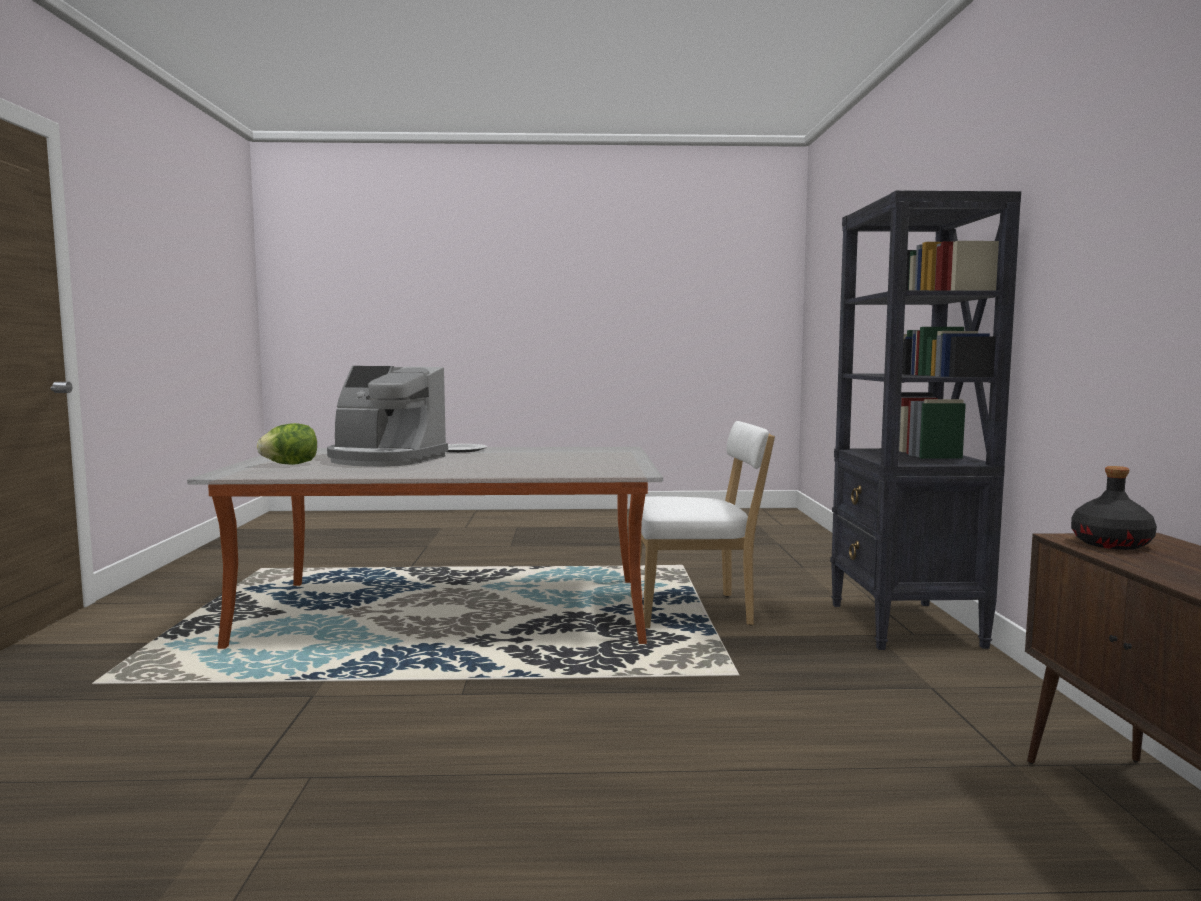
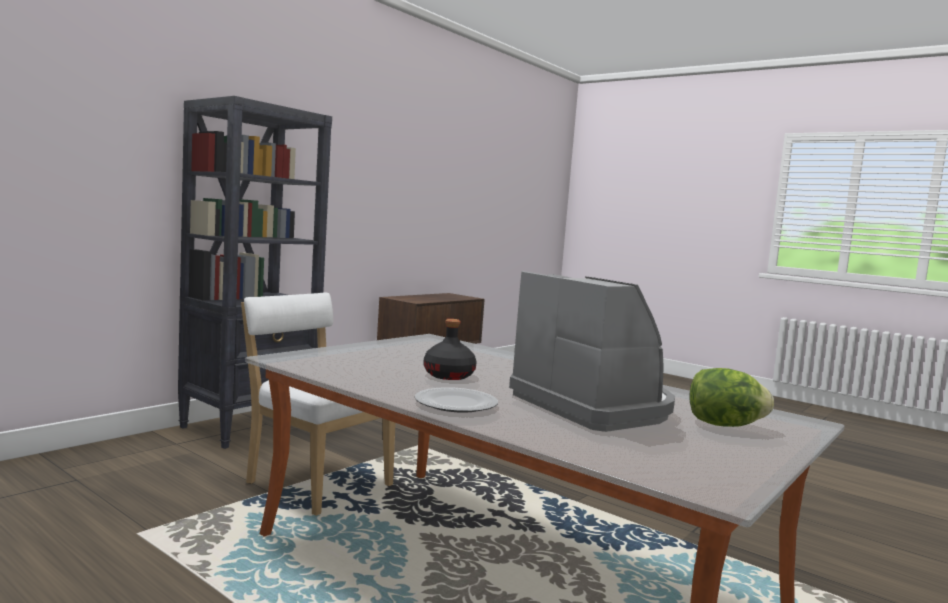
camera: 140 degrees left, 0 degrees up
(1111, 544) = (416, 300): black bottle -> black bottle (449, 375)

